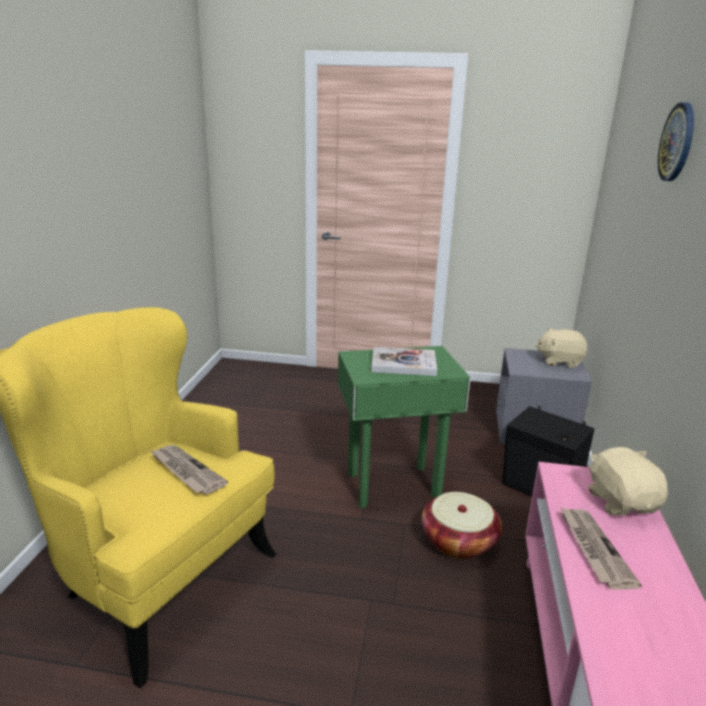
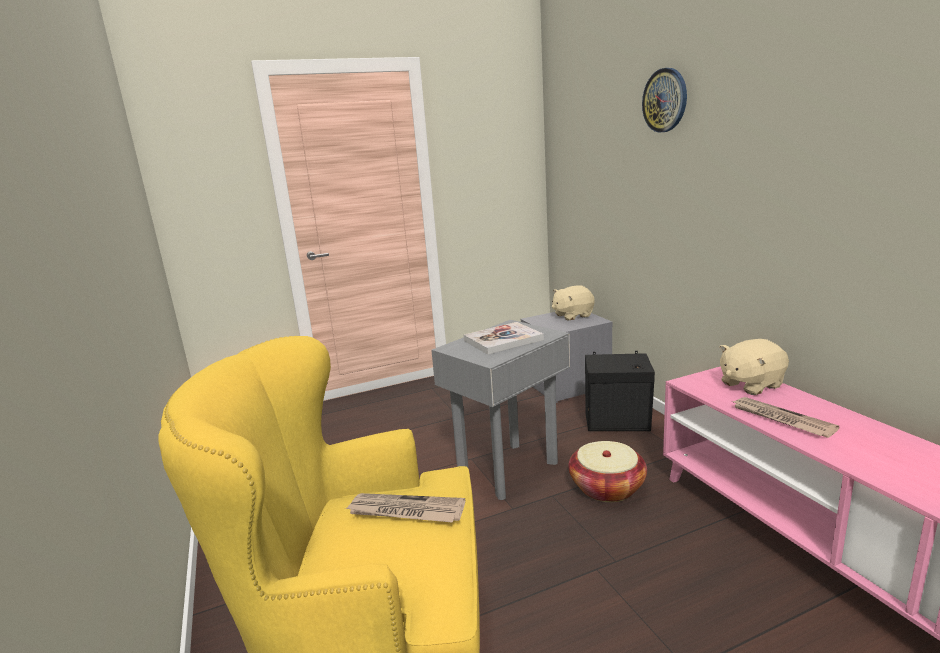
camera: 30 degrees left, 5 degrees down
(394, 485) = (509, 469): green side table -> grey side table
(621, 502) = (750, 384): beige plush toy -> beige plush toy turned 75 degrees counterclockwise

